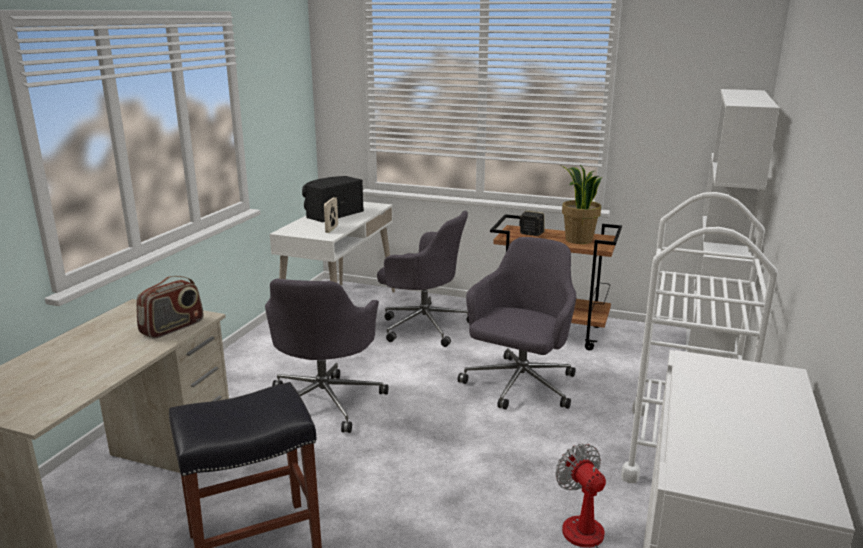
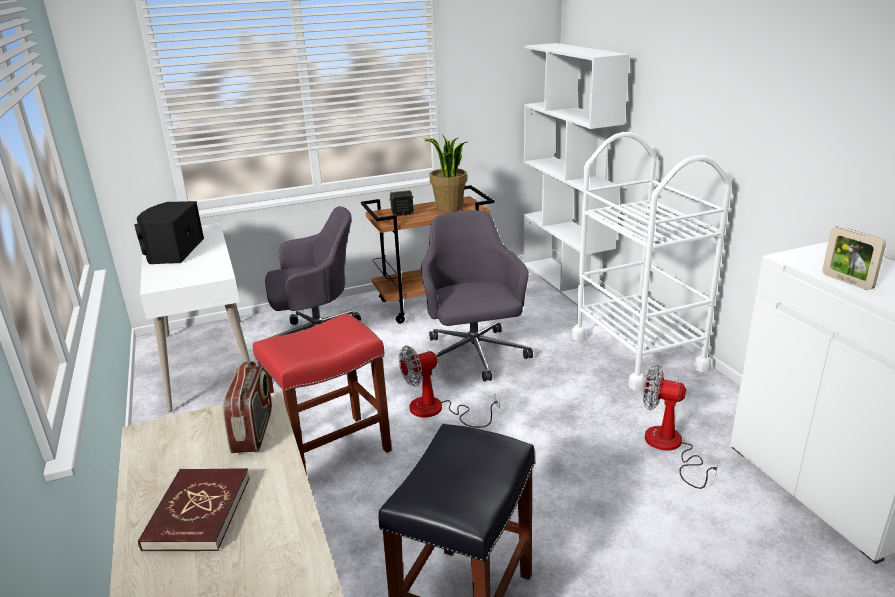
camera: 40 degrees left, 5 degrees up
(79, 353) = (197, 512): none -> red book
(325, 401) = (331, 451): grey office chair -> red stool
(331, 229) = (207, 266): picture frame -> picture frame (847, 281)
(431, 411) = (437, 410): none -> fan

